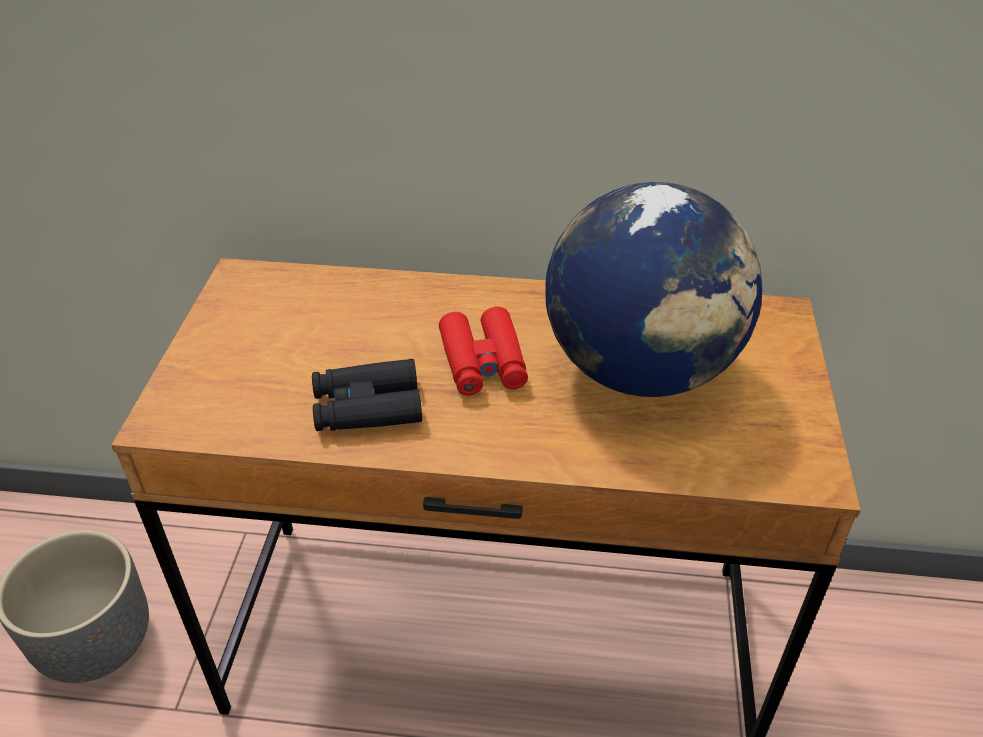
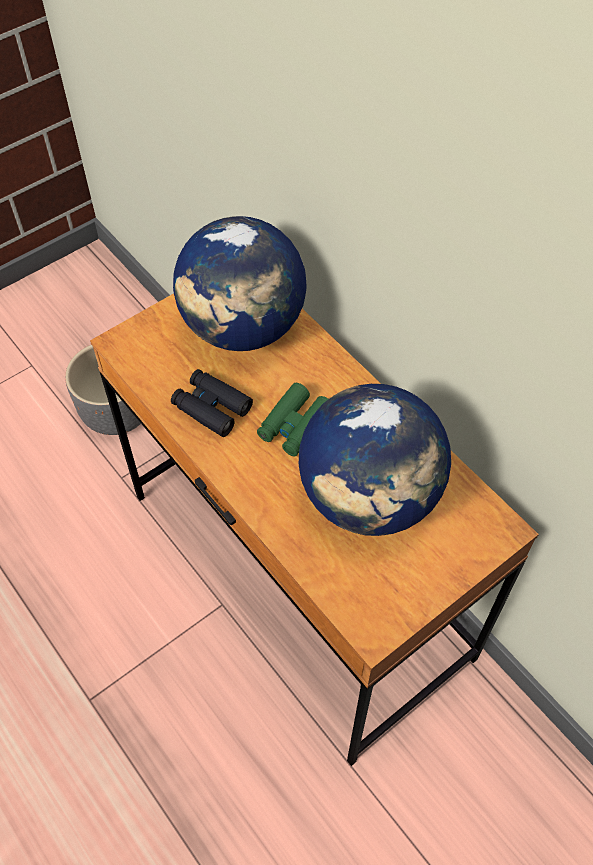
camera: 45 degrees right, 15 degrees up
(307, 317) = (243, 328): none -> globe
(483, 362) = (295, 425): red binoculars -> green binoculars

